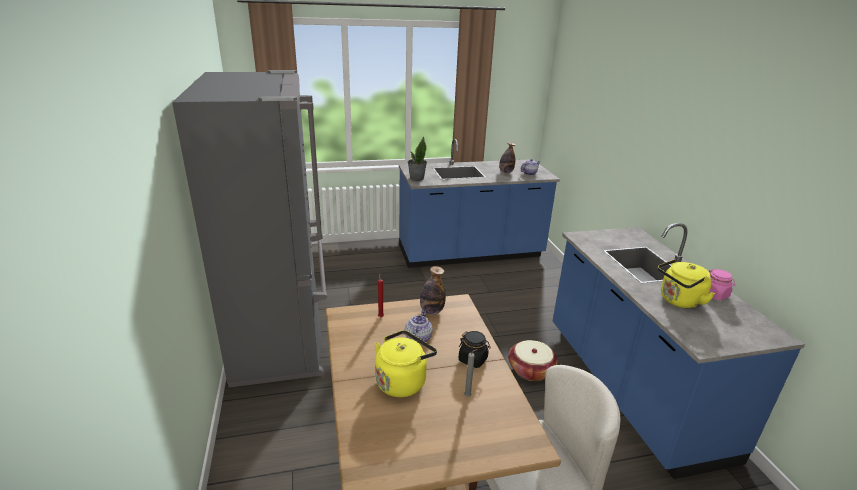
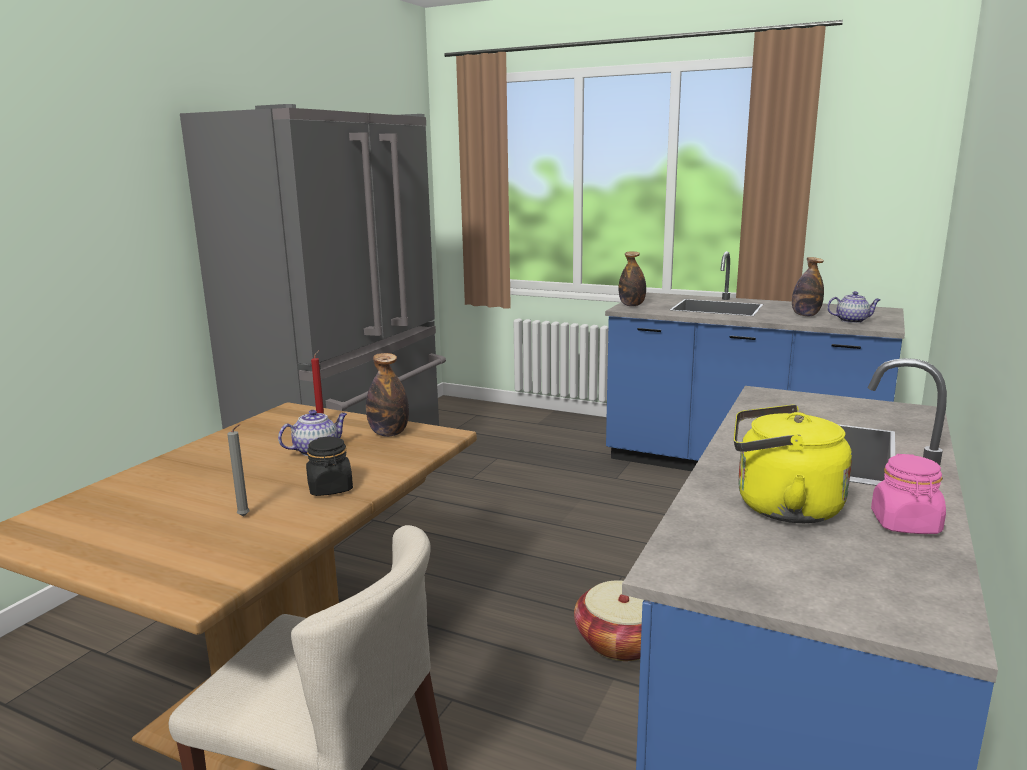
camera: 40 degrees right, 10 degrees down
(402, 381) = (213, 478): yellow kettle -> none
(416, 178) = (632, 305): potted plant -> bottle

